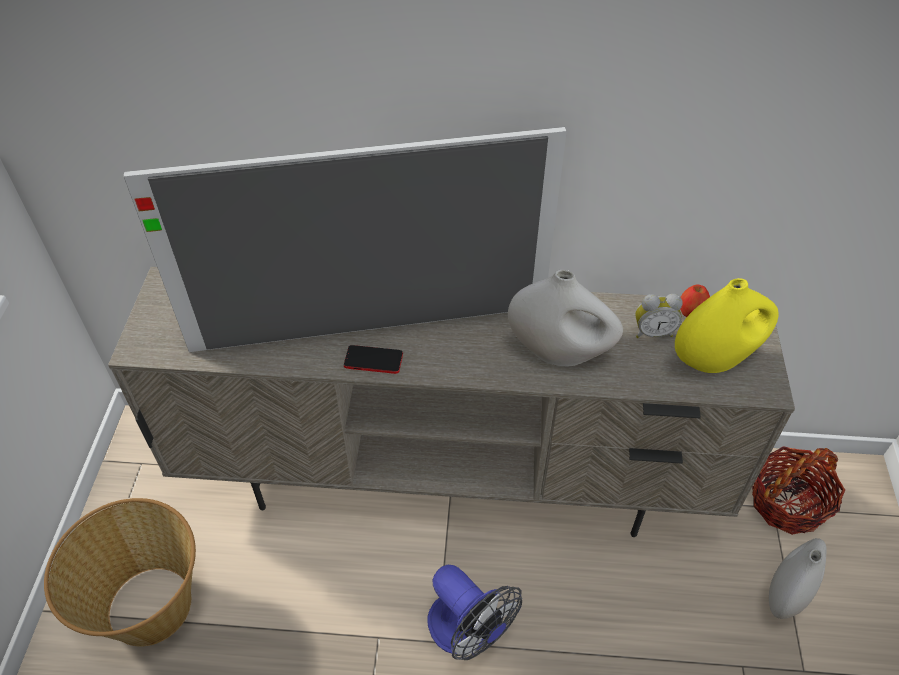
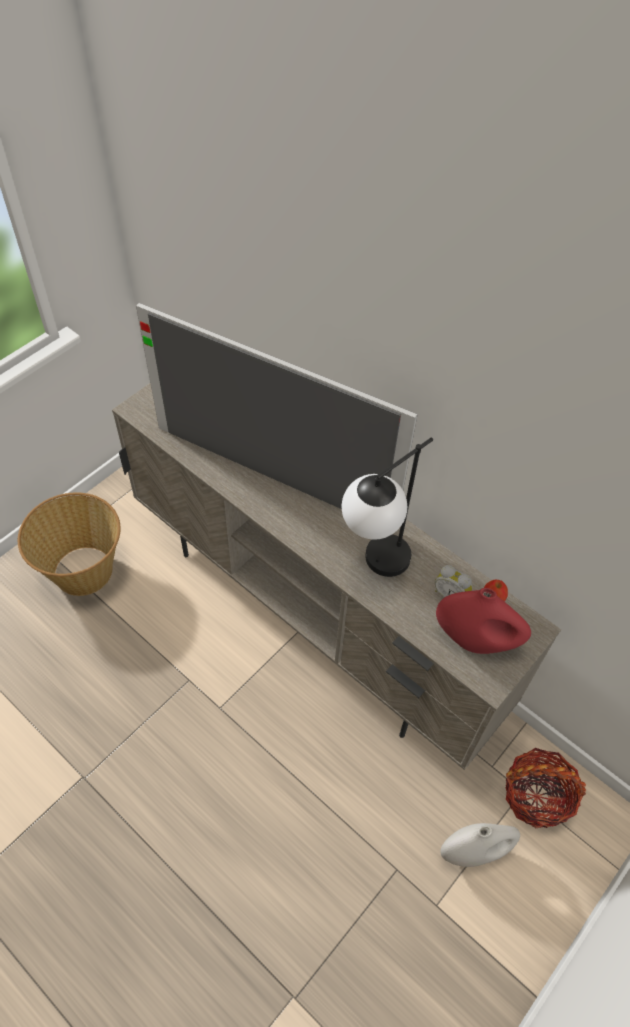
camera: 35 degrees right, 5 degrees up
(373, 360) = (255, 499): phone -> none
(468, 632) = (242, 716): fan -> none
(560, 353) = (374, 568): white vase -> table lamp
(715, 358) = (475, 640): yellow vase -> red vase

